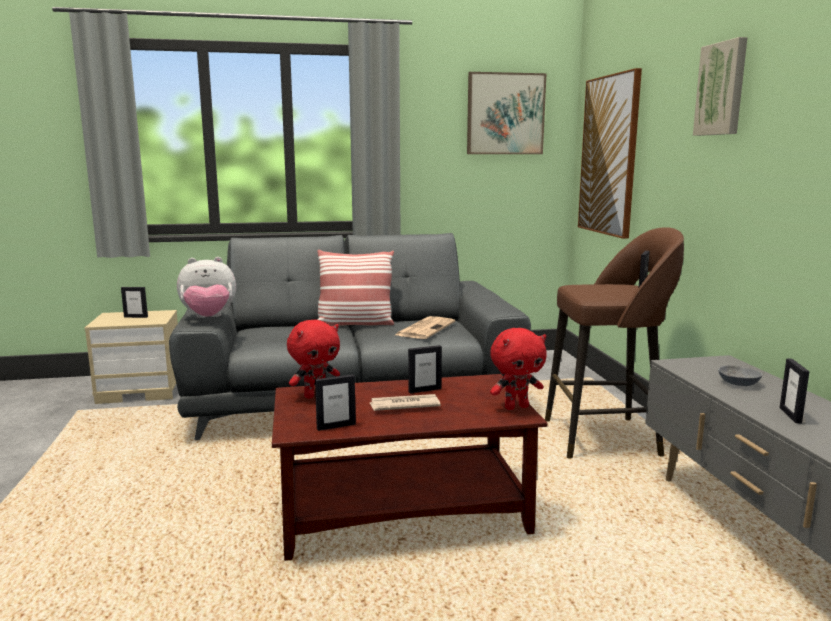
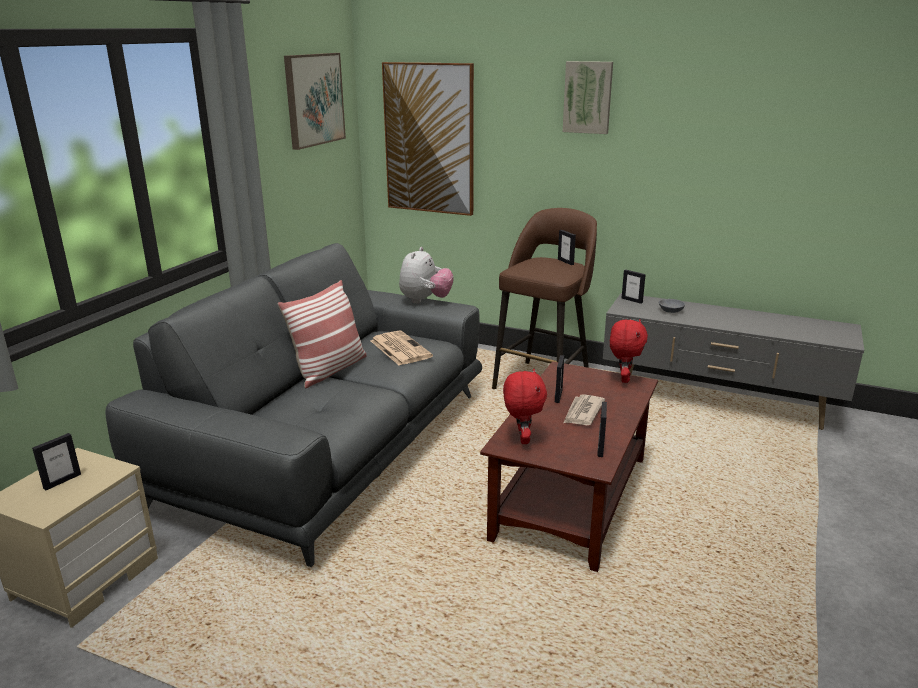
camera: 55 degrees left, 10 degrees up
(209, 318) = (275, 426): plush toy -> plush toy (425, 301)
(790, 415) = (727, 321): picture frame -> picture frame (632, 300)

